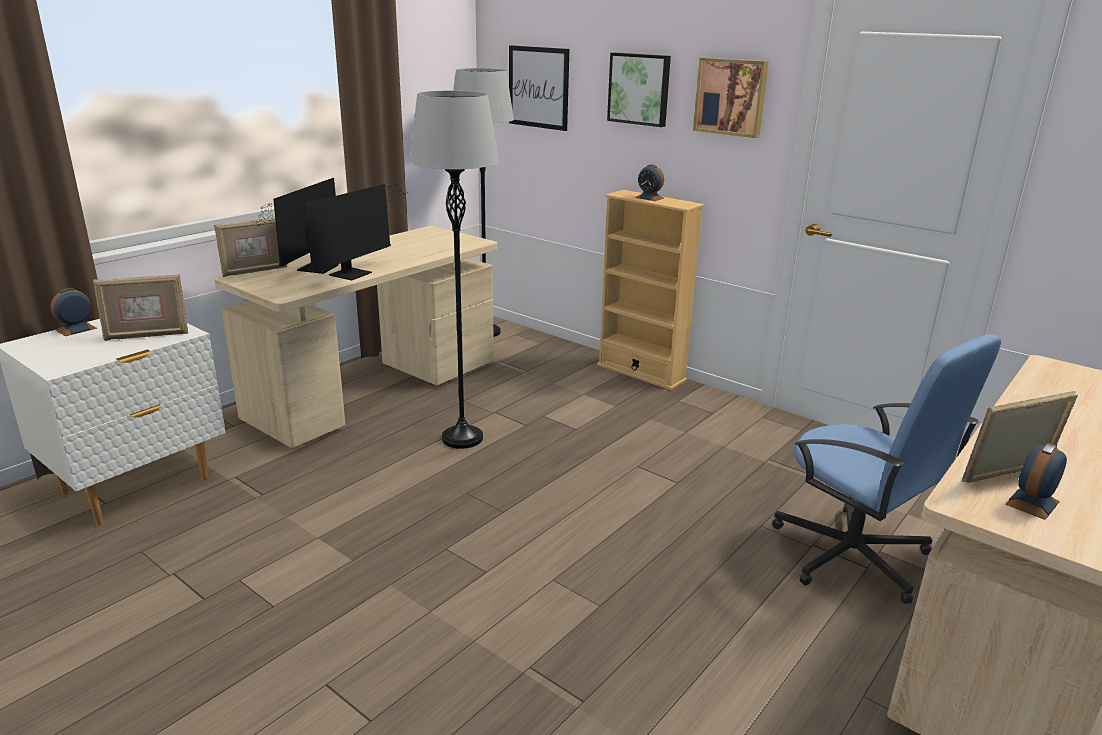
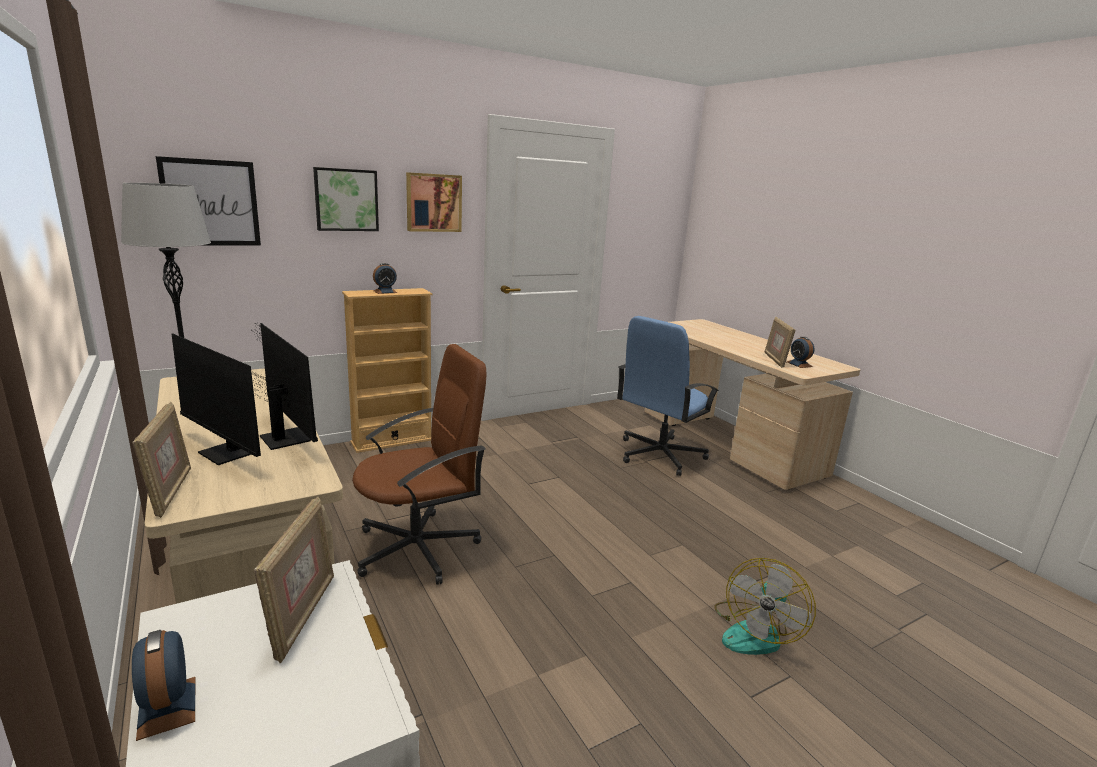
camera: 70 degrees left, 5 degrees down
(441, 686) = (755, 632): none -> fan
(462, 438) = (419, 548): grey floor lamp -> brown office chair
(852, 556) = (659, 455): blue office chair -> blue office chair turned 150 degrees clockwise

